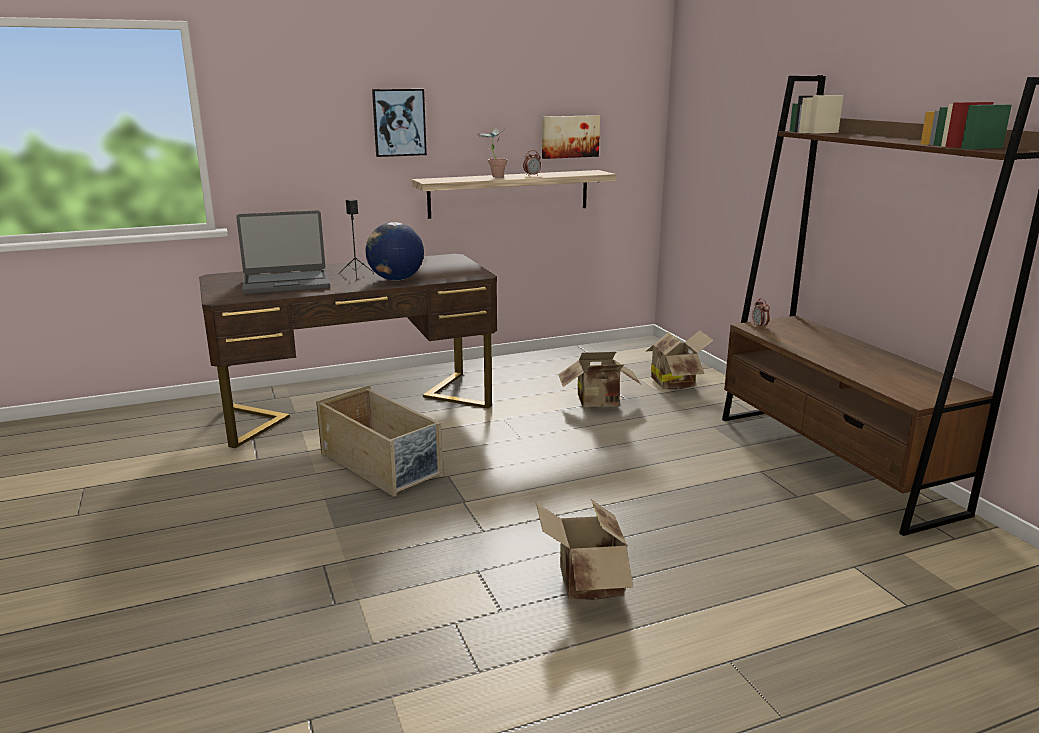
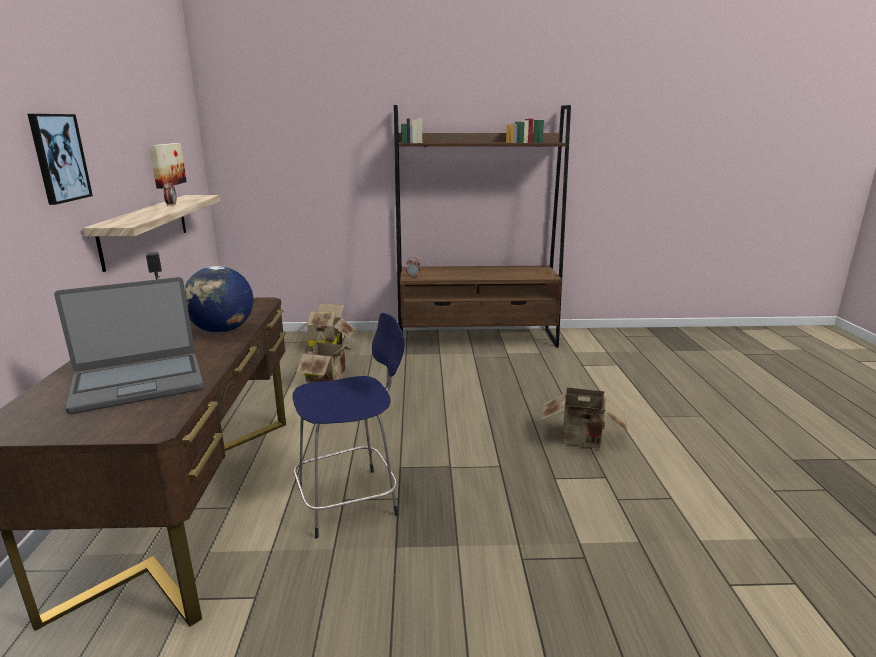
camera: 70 degrees left, 0 degrees up
(286, 283) = (138, 383): laptop -> laptop turned 60 degrees clockwise
(382, 465) = (351, 500): beige storage box -> blue stool
(493, 177) = (150, 211): potted plant -> none

